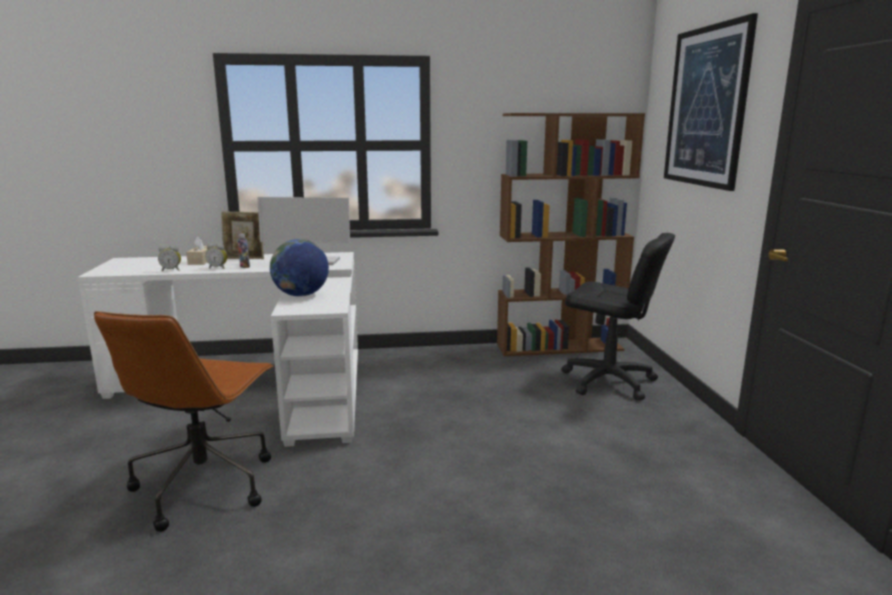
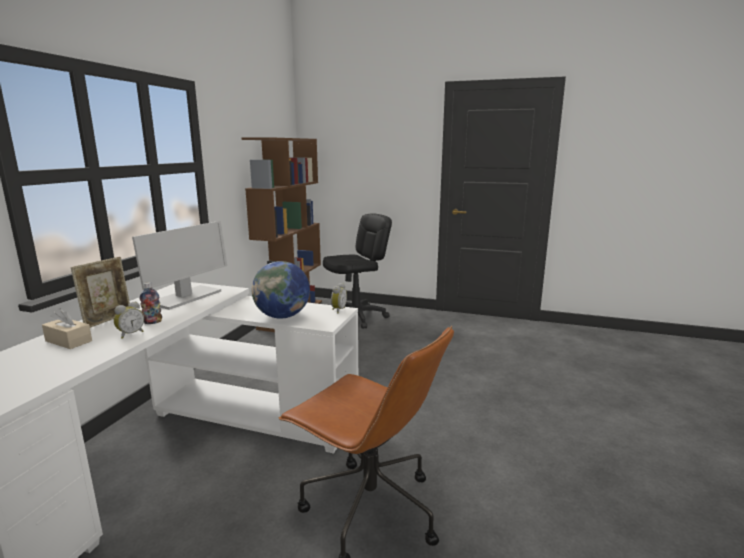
camera: 65 degrees left, 0 degrees up
(171, 270) = (85, 359): alarm clock -> alarm clock (338, 310)
(706, 107) = (371, 135): picture -> none

